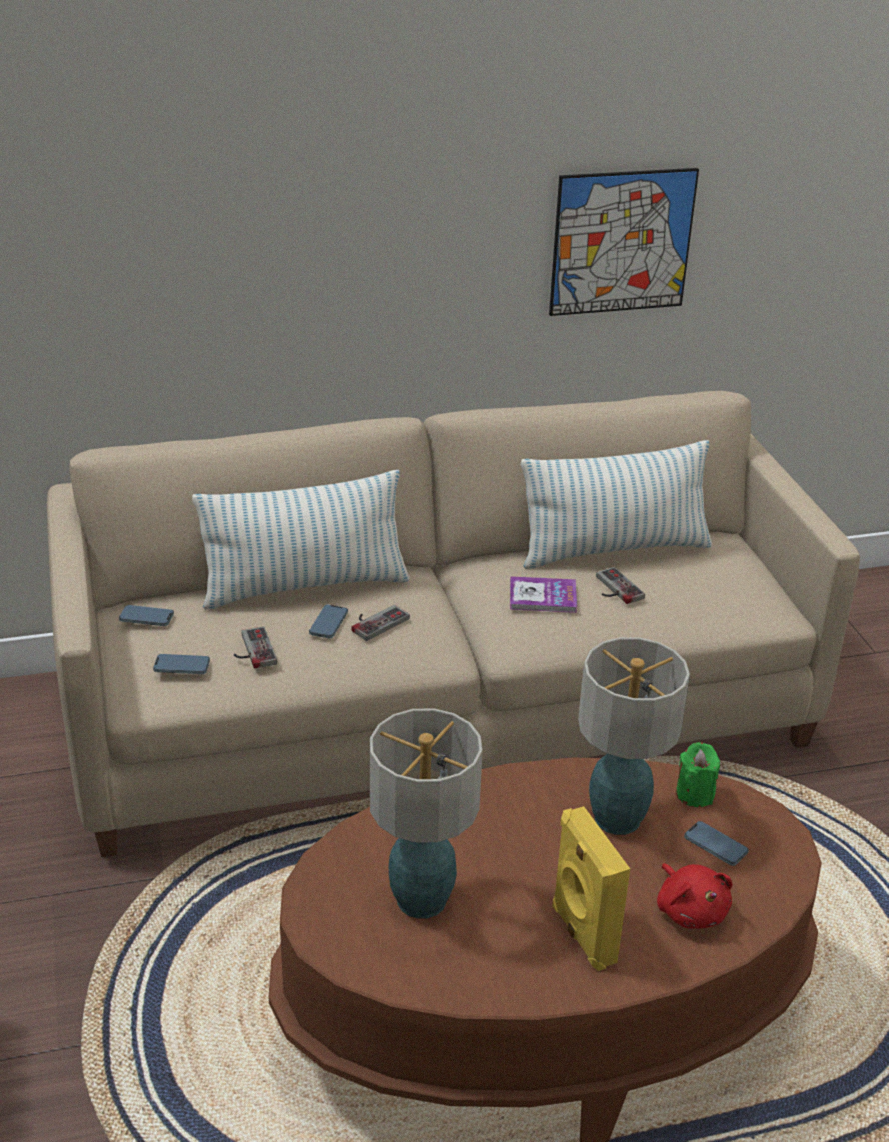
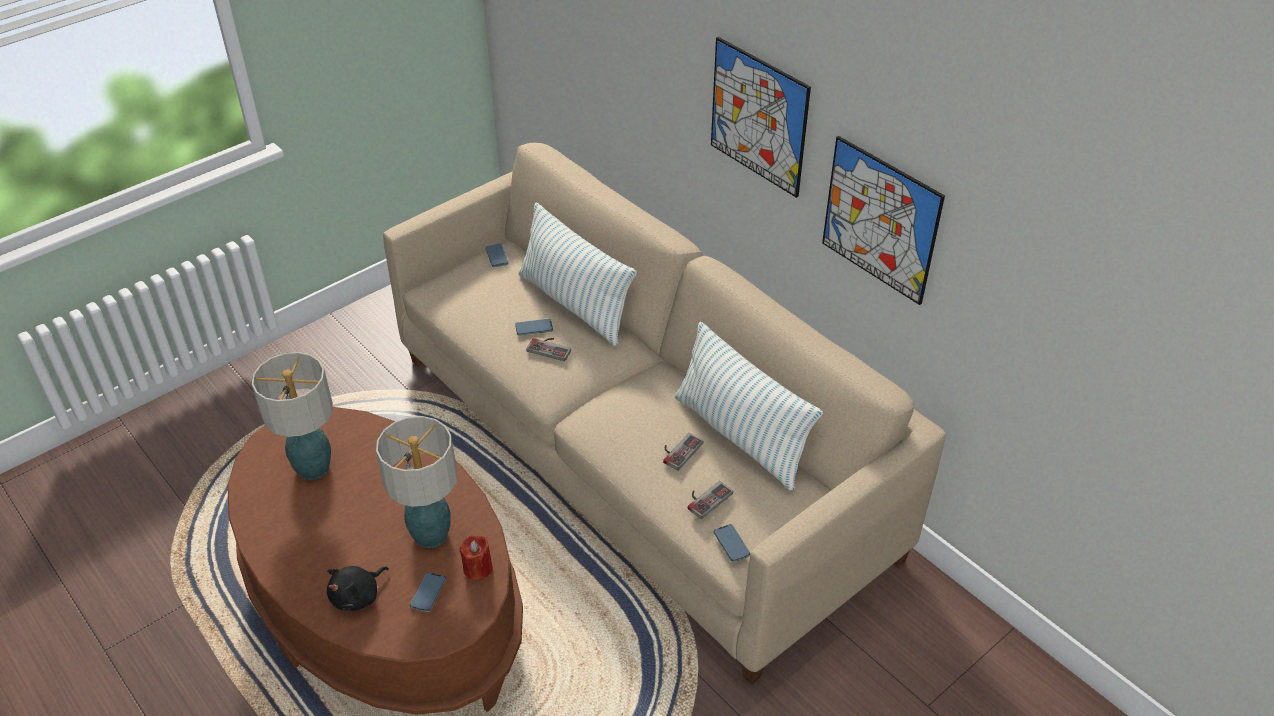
camera: 65 degrees right, 10 degrees up
(182, 666) = (458, 290): phone -> phone (731, 544)
(251, 650) = (487, 309): game controller -> game controller (706, 498)
(439, 215) = (758, 117): none -> picture
(542, 597) = (638, 416): book -> none
(581, 935) = (313, 548): yellow speaker -> none
(690, 910) = (358, 596): red plush toy -> black plush toy
(695, 794) = (478, 568): green candle -> red candle

